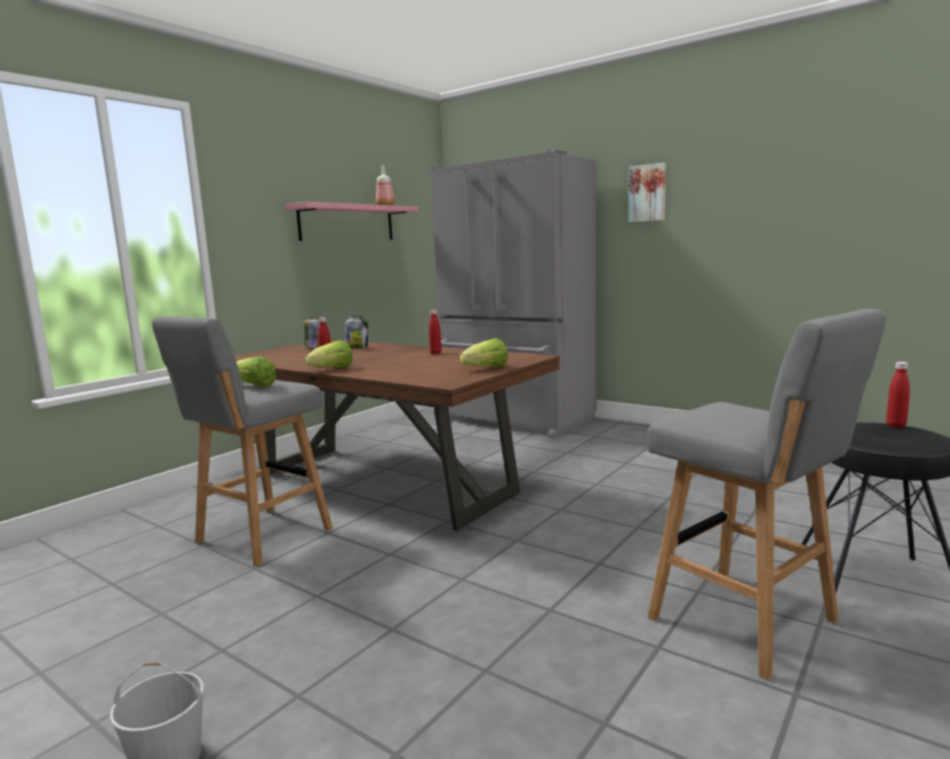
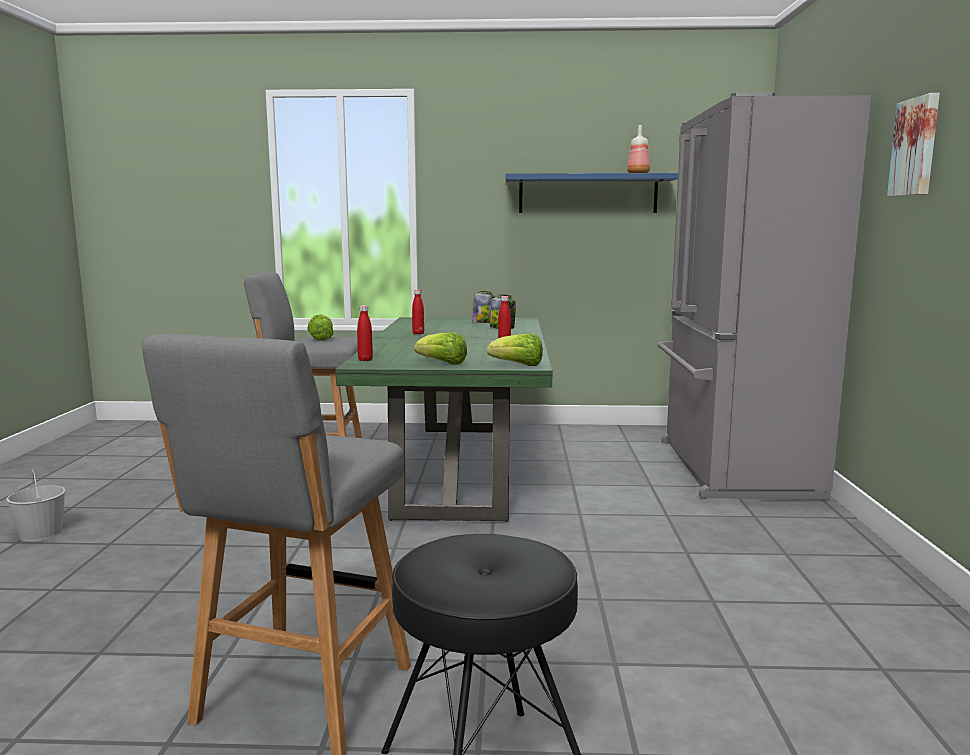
camera: 55 degrees right, 0 degrees up
(333, 369) = (391, 338): lettuce -> lettuce (518, 365)
(347, 223) = (588, 194): pink shelf -> blue shelf
(382, 484) = (459, 468): brown dining table -> green dining table
(896, 426) = (540, 566): red bottle -> red bottle (365, 360)

